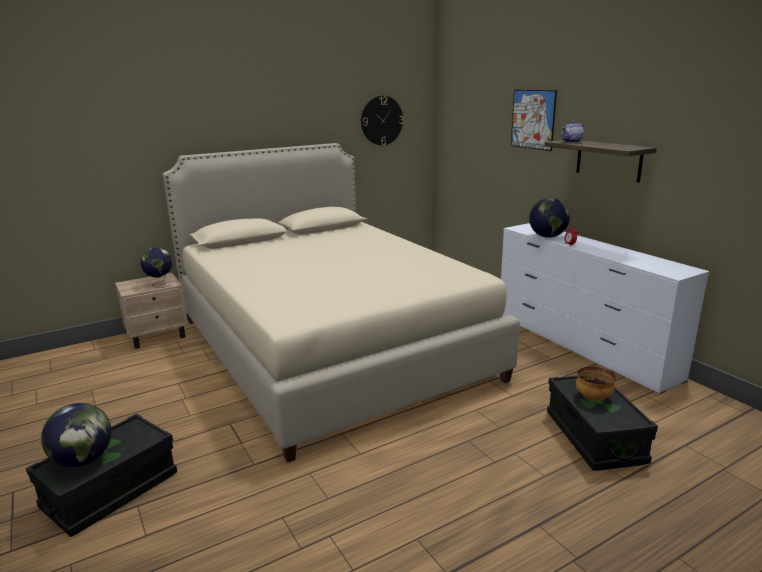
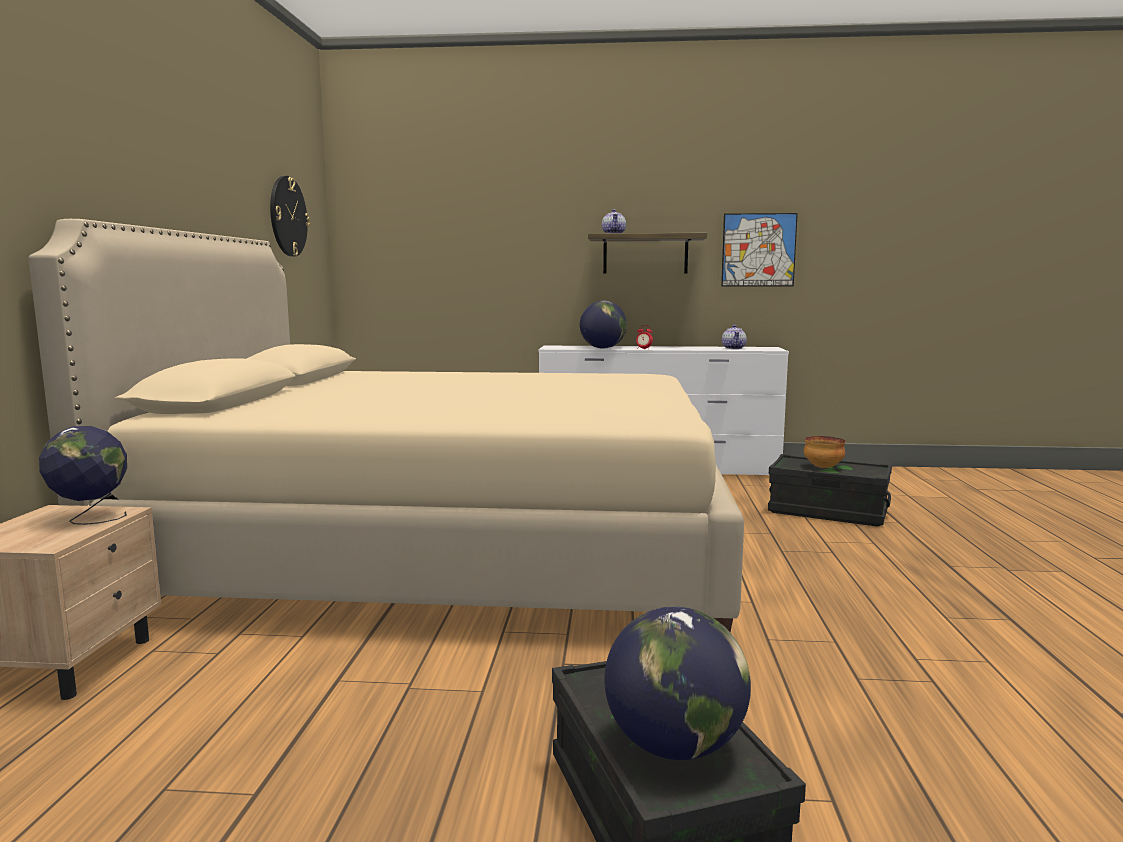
camera: 55 degrees left, 10 degrees down
(533, 119) = (527, 216): picture -> picture (758, 250)
(648, 263) = (734, 348): none -> teapot

